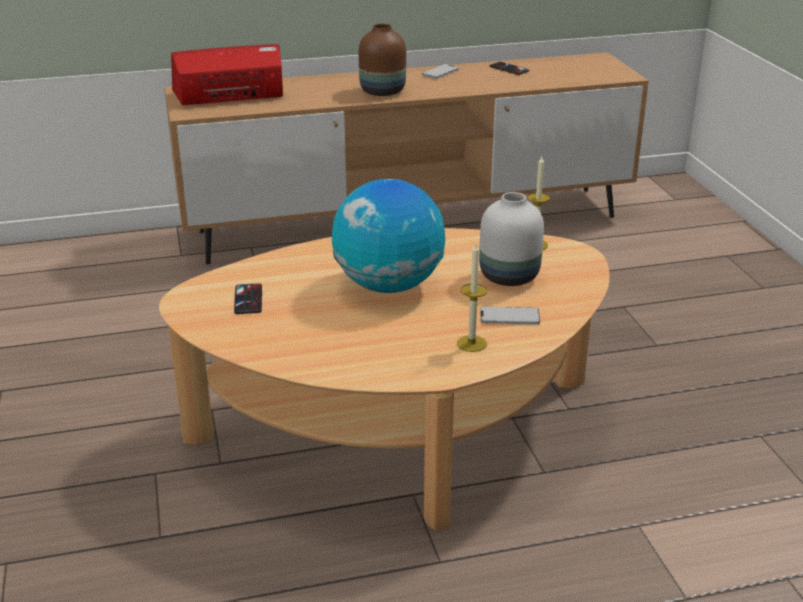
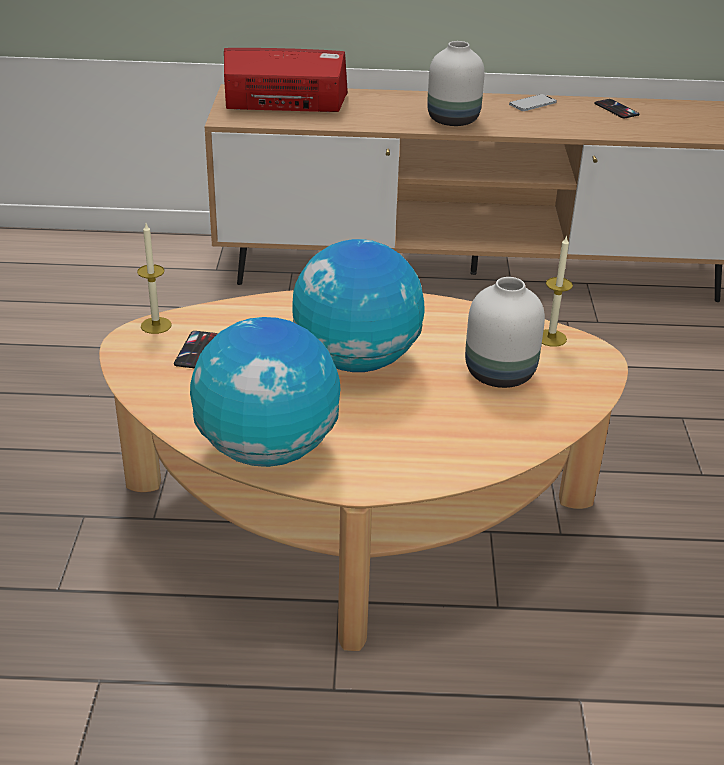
camera: 15 degrees right, 5 degrees up
(352, 363) = (267, 450): none -> globe
(383, 92) = (454, 120): brown vase -> white vase
(471, 343) = (413, 452): candle -> candle (156, 325)
(509, 317) = (474, 426): phone -> none

